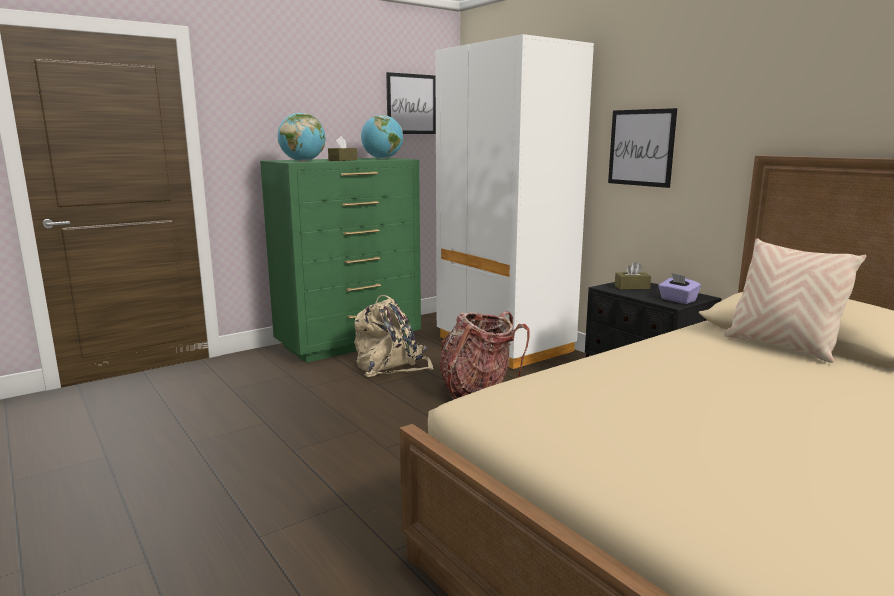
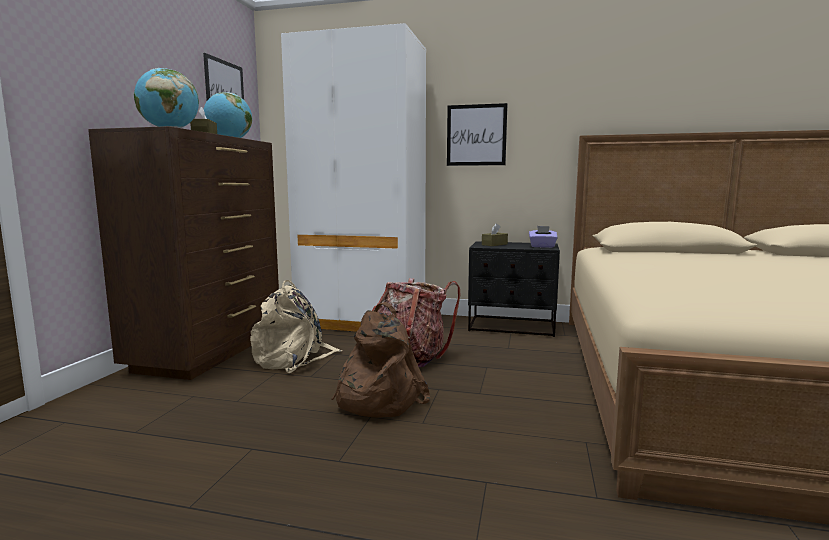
camera: 40 degrees left, 5 degrees down
(350, 342) = (211, 351): green dresser -> brown dresser
(387, 418) = (376, 399): none -> brown backpack
(781, 347) = (676, 253): beige pillow -> none

